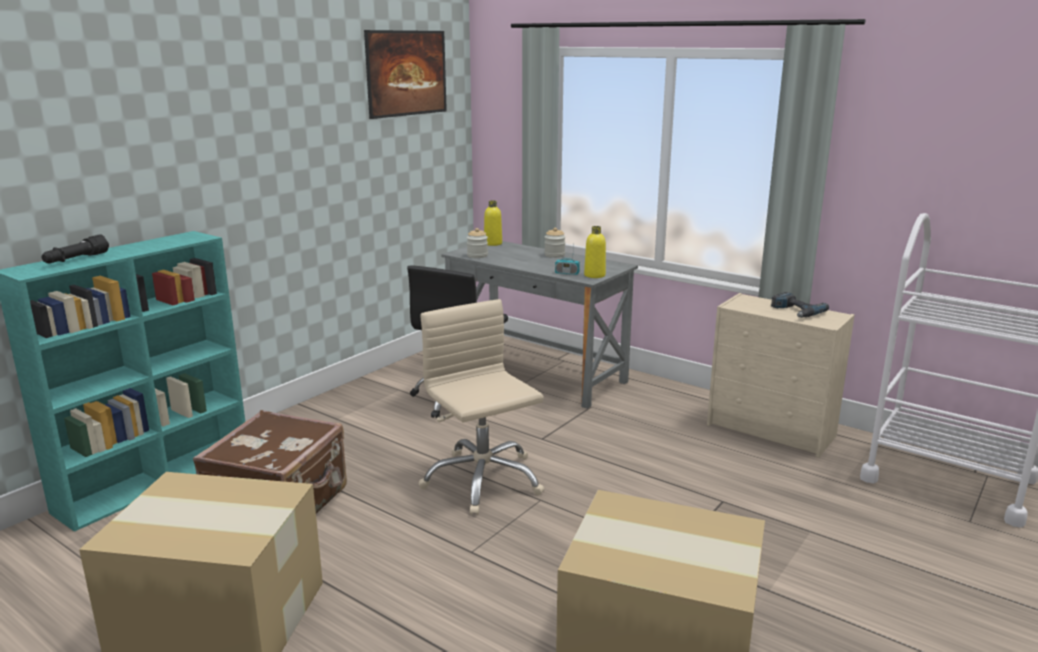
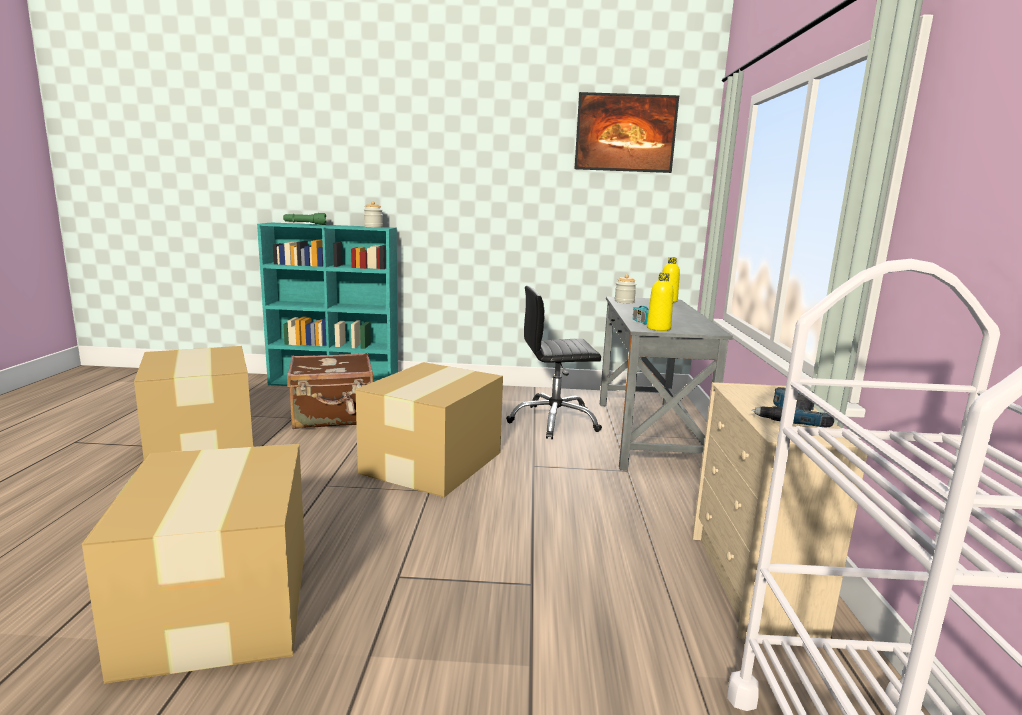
camera: 55 degrees right, 5 degrees down
(76, 259) = (305, 224): black flashlight -> green flashlight
(482, 480) = (434, 462): beige office chair -> cardboard box
(554, 255) = (685, 314): jar -> jar (373, 227)

